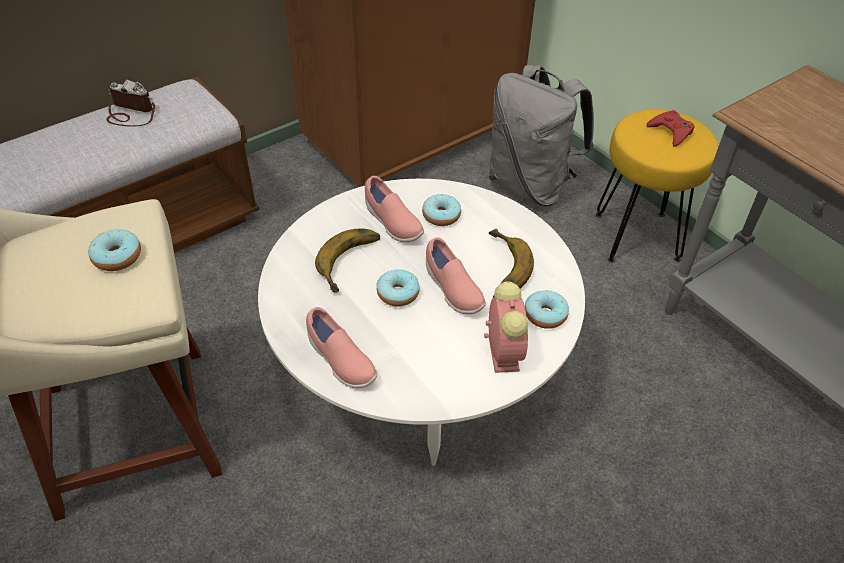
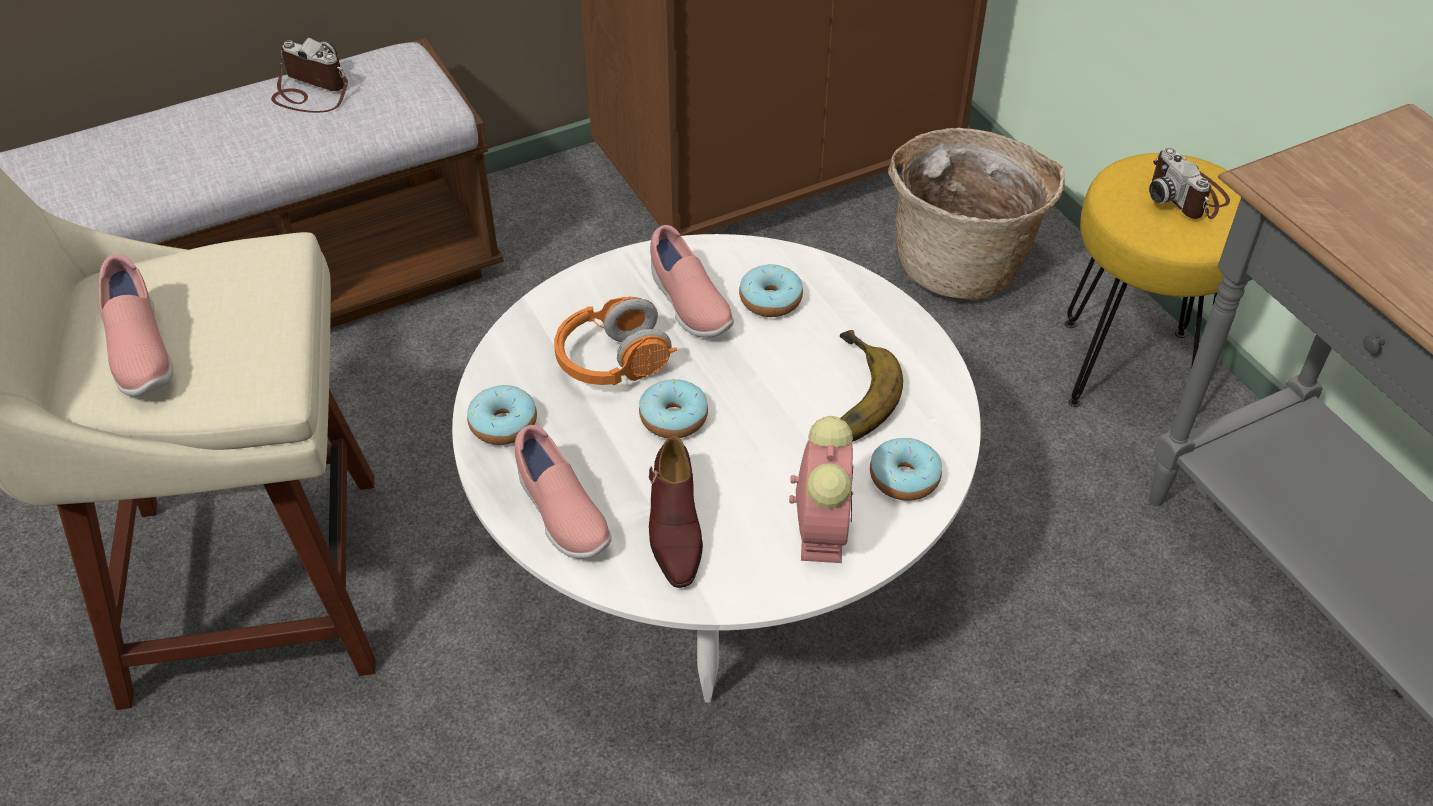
camera: 10 degrees right, 0 degrees up
(117, 257) = (236, 316): donut -> donut (503, 424)
(353, 263) = (613, 363): banana -> orange headphones
(413, 362) = (674, 529): none -> brown shoe
(452, 290) = (762, 422): pink shoe -> pink shoe (140, 353)
(530, 185) = (963, 262): grey backpack -> basket
(671, 132) = (1187, 195): red game controller -> camera

